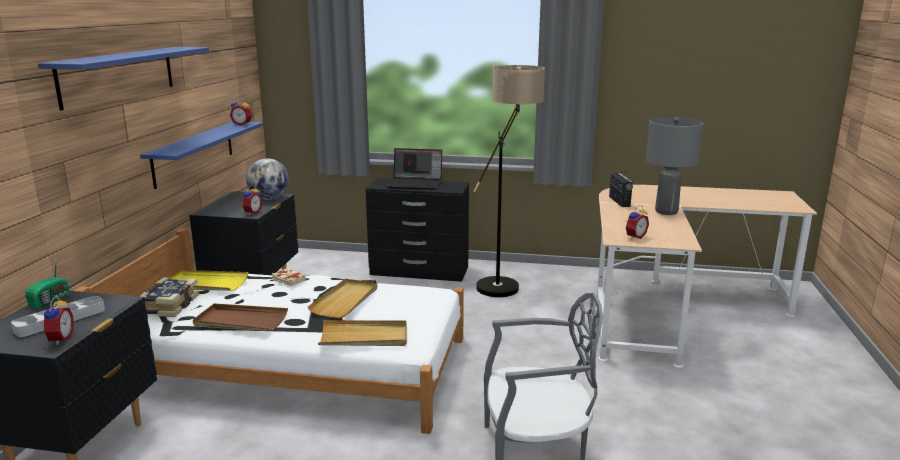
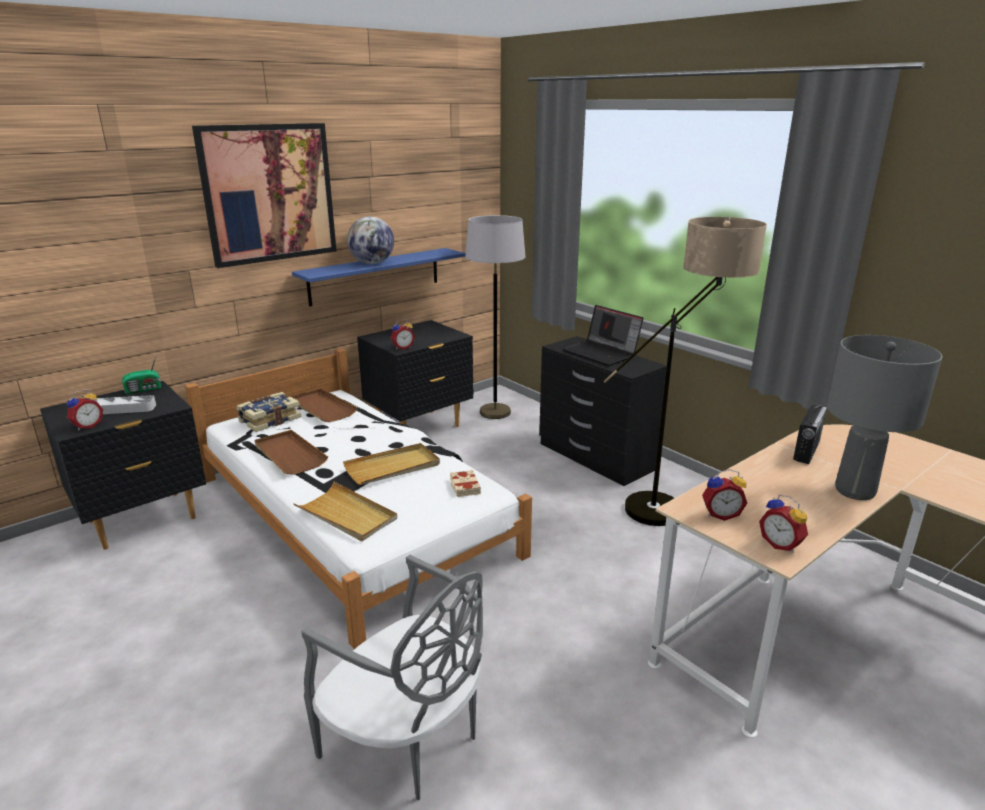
camera: 40 degrees right, 5 degrees up
(119, 75) = (269, 193): blue shelf -> picture
(205, 284) = (322, 408): yellow tray -> brown tray
(242, 124) = (441, 253): alarm clock -> alarm clock (781, 544)
(269, 199) = (443, 336): globe -> globe (372, 263)
(288, 280) = (383, 427): beige book -> beige book (464, 487)
(302, 265) = (495, 412): none -> grey floor lamp

